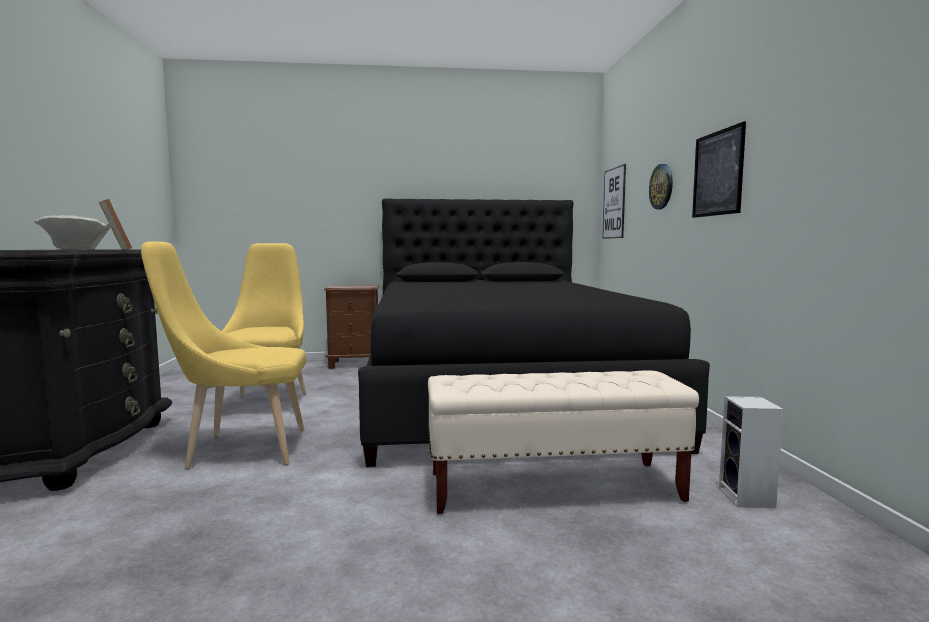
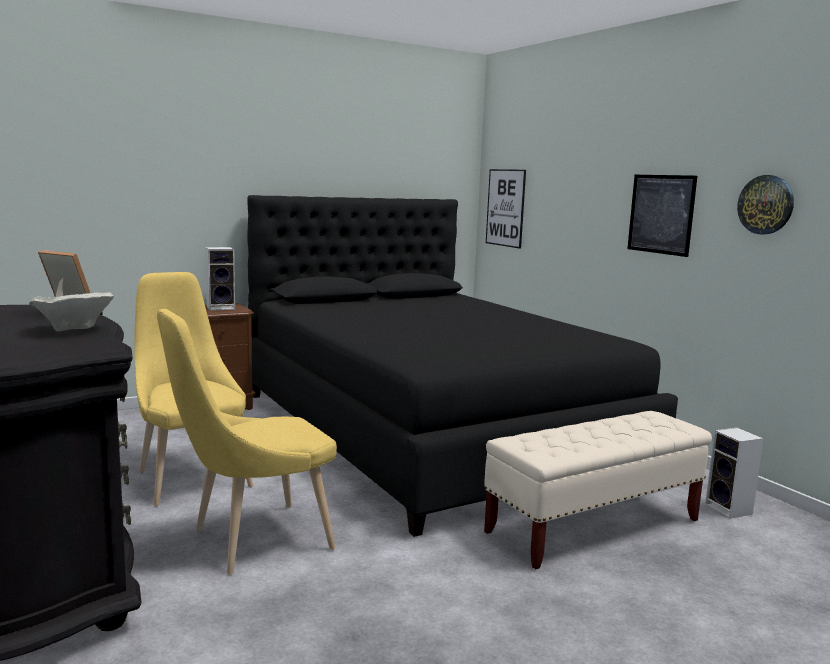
camera: 25 degrees left, 5 degrees up
(358, 285) = (222, 307): none -> speaker
(661, 187) = (583, 208): wall clock -> wall clock (766, 204)

